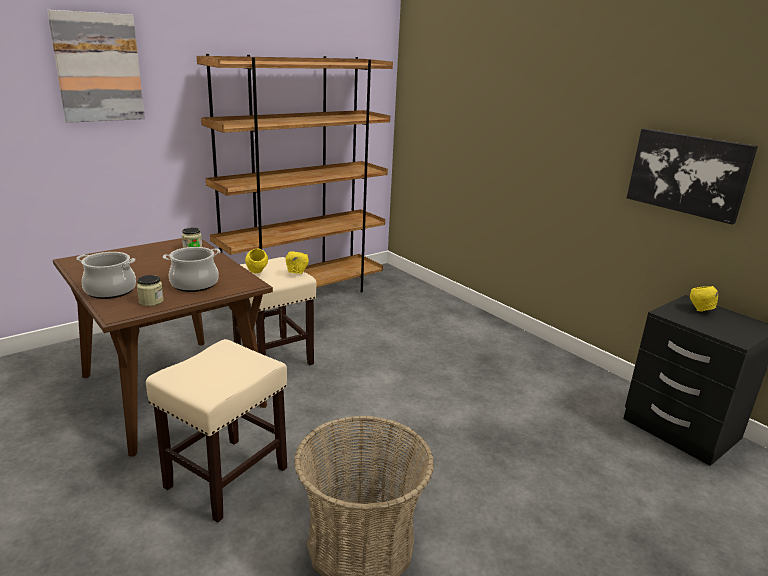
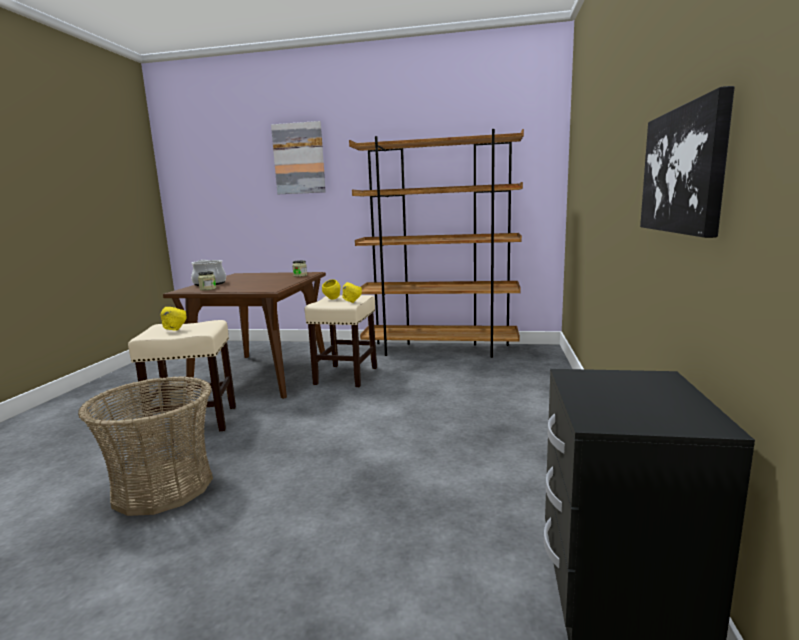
camera: 50 degrees right, 10 degrees down
(194, 284) = (247, 286): cooking pot -> none
(700, 310) = (642, 385): yellow bowl -> yellow bowl (175, 330)

